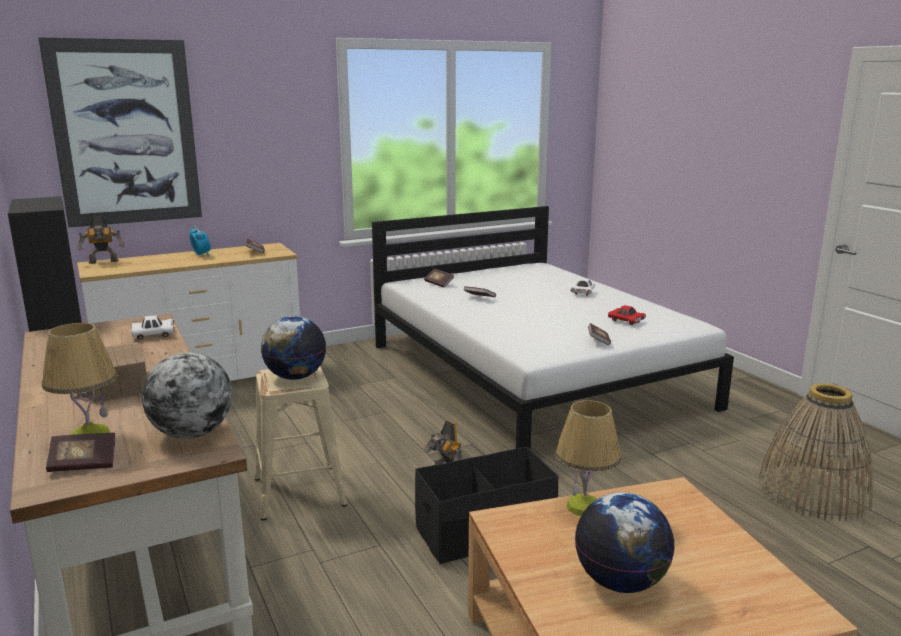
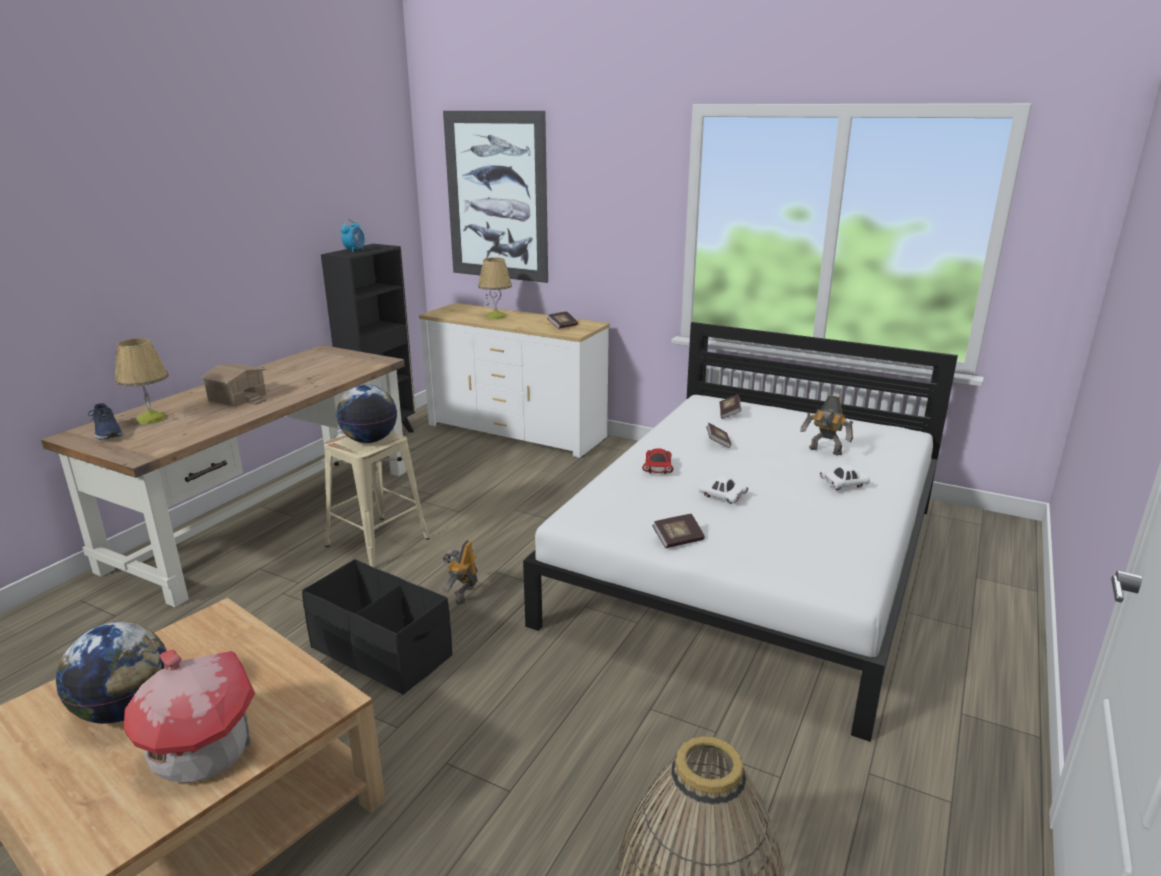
camera: 55 degrees right, 5 degrees up
(83, 464) = (107, 432): book -> blue shoe
(104, 262) = (464, 307): toy robot -> toy robot (825, 451)
(153, 335) = (348, 371): white toy car -> white toy car (722, 497)
(192, 434) = (167, 441): globe -> none
(201, 255) = (526, 318): alarm clock -> alarm clock (354, 250)
(584, 506) = (265, 652): table lamp -> table lamp (496, 316)
(626, 321) = (779, 538): red toy car -> red toy car (657, 468)
(703, 551) = (202, 749): none -> toy house

